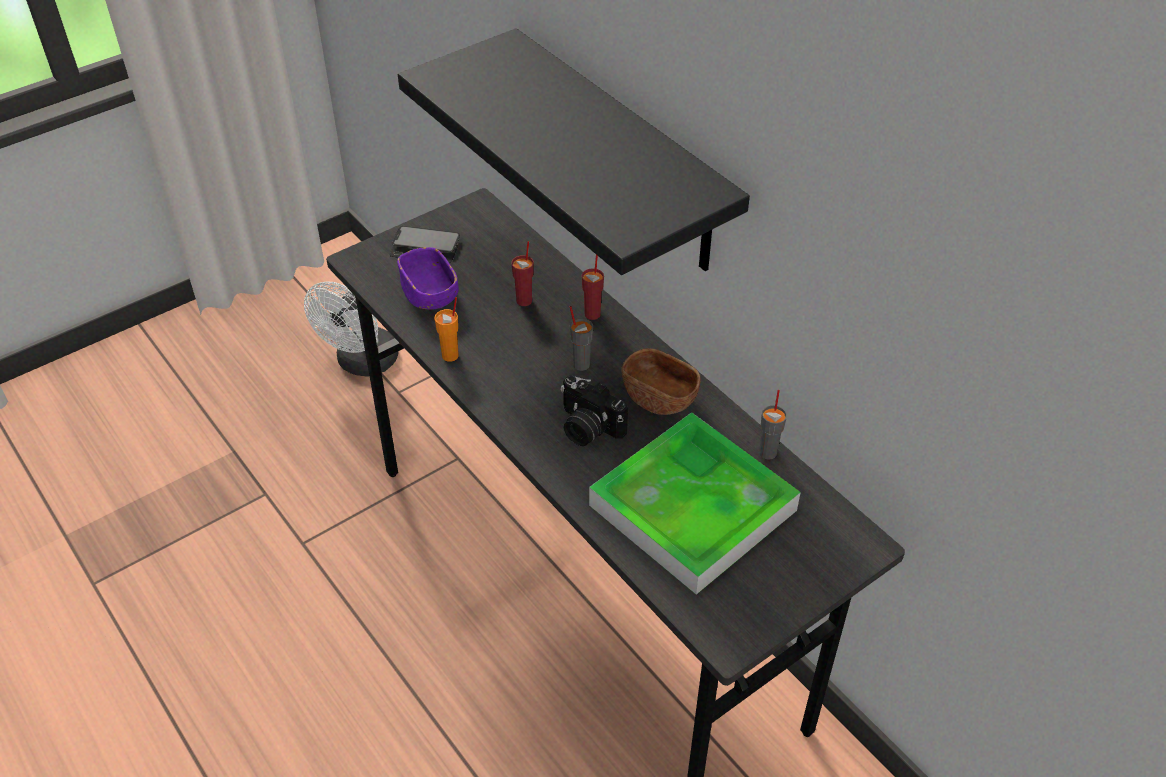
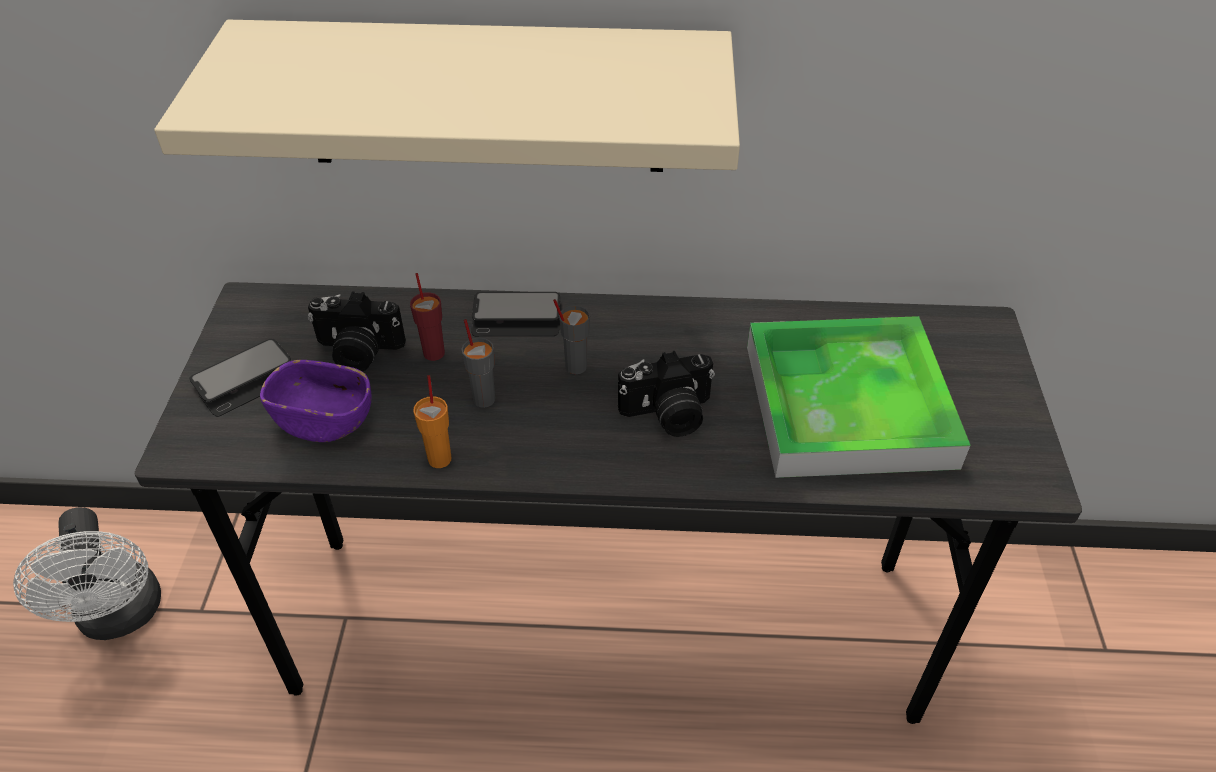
camera: 50 degrees left, 0 degrees up
(490, 272) = (357, 352): none -> camera
(593, 314) = (516, 317): red cup -> phone
(622, 154) = (483, 98): black shelf -> beige shelf
(659, 397) = (682, 340): brown bowl -> none
(768, 452) = (824, 315): grey cup -> grey cup (484, 398)

